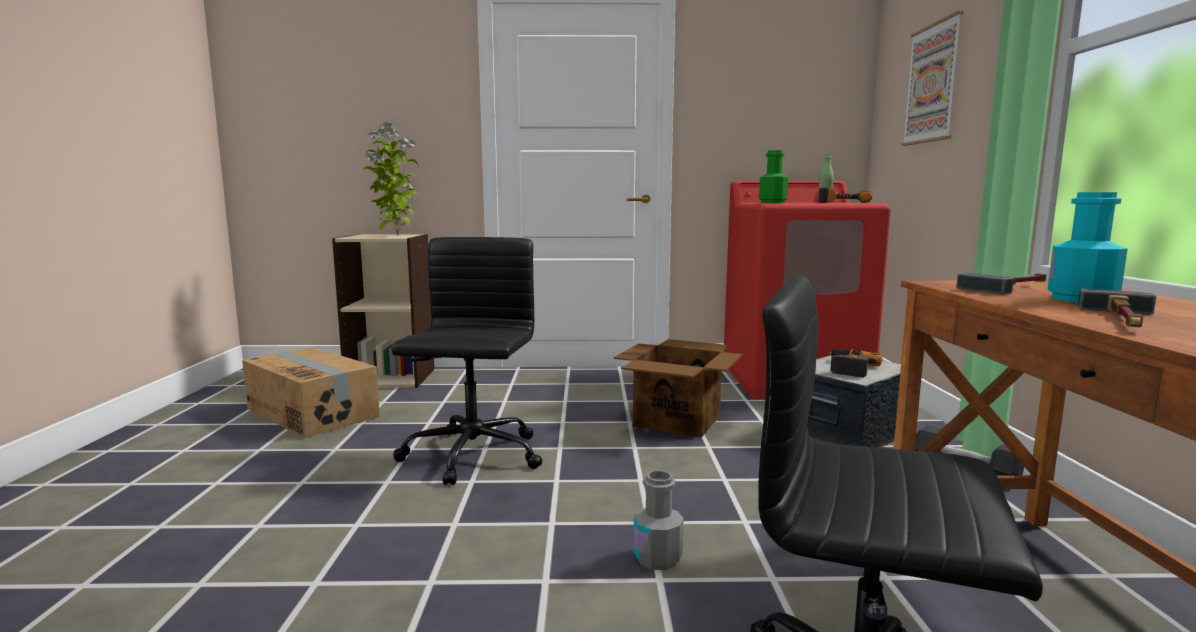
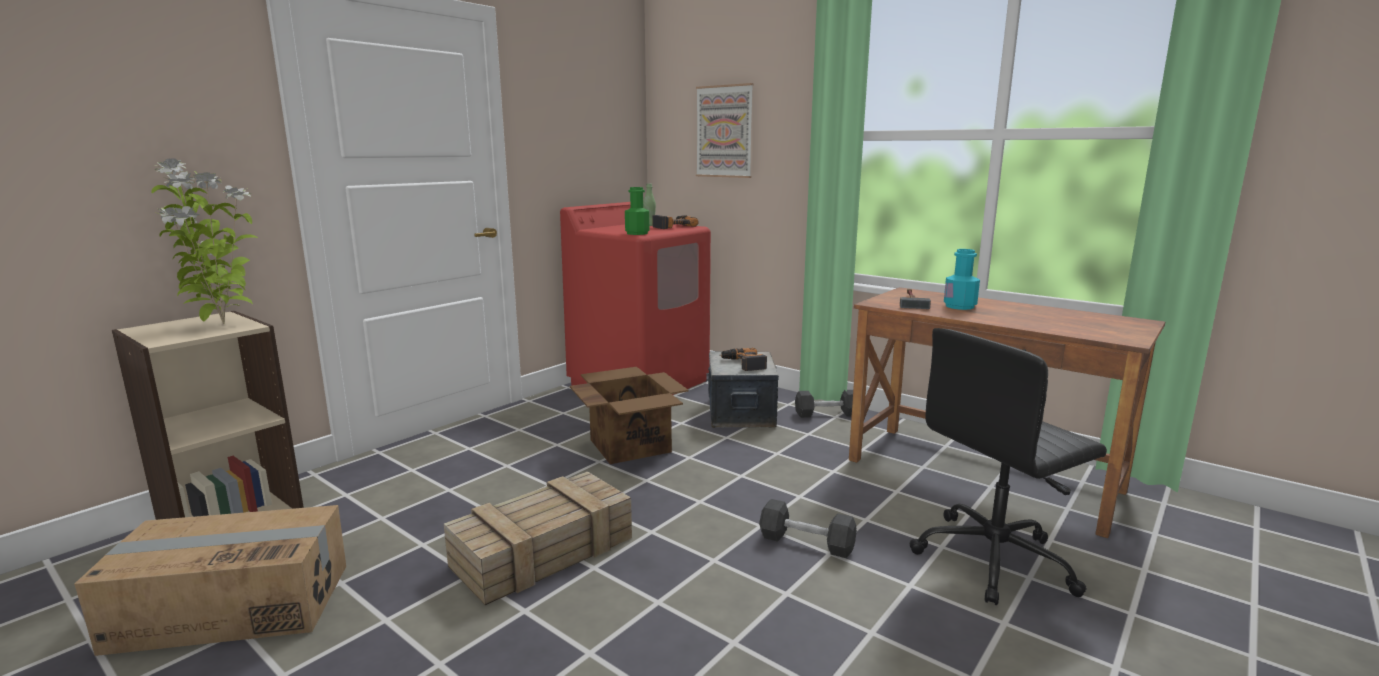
camera: 50 degrees left, 5 degrees up
(471, 456) = (545, 550): black office chair -> crate
(657, 558) = (806, 542): grey bottle -> black dumbbell
(1122, 320) = (1014, 320): hammer -> none

